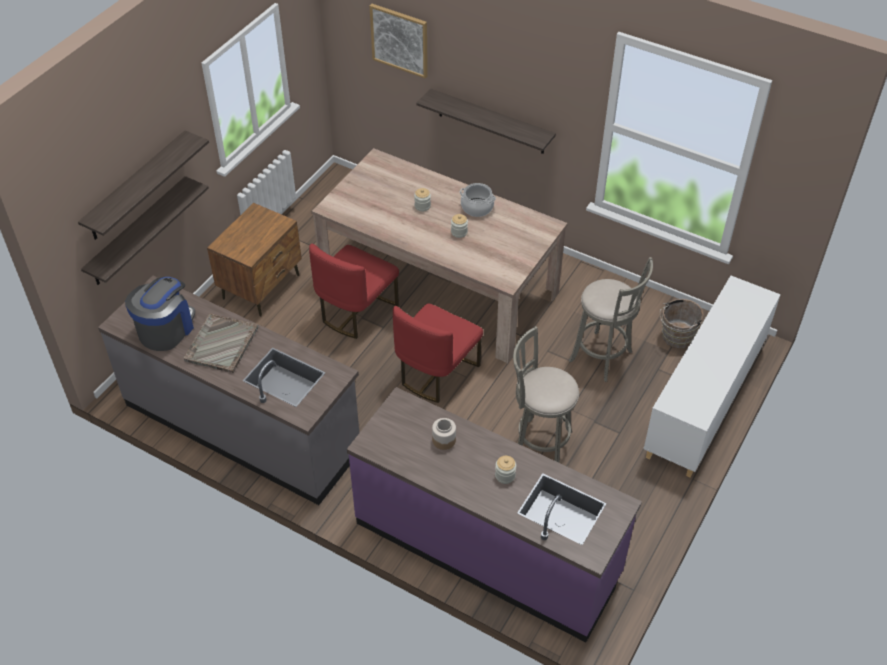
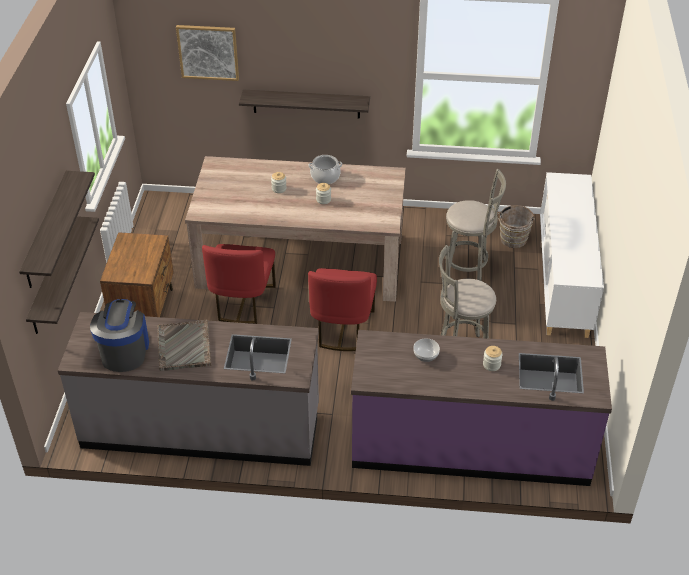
camera: 25 degrees left, 5 degrees down
(443, 440) = (425, 356): jar -> bowl

